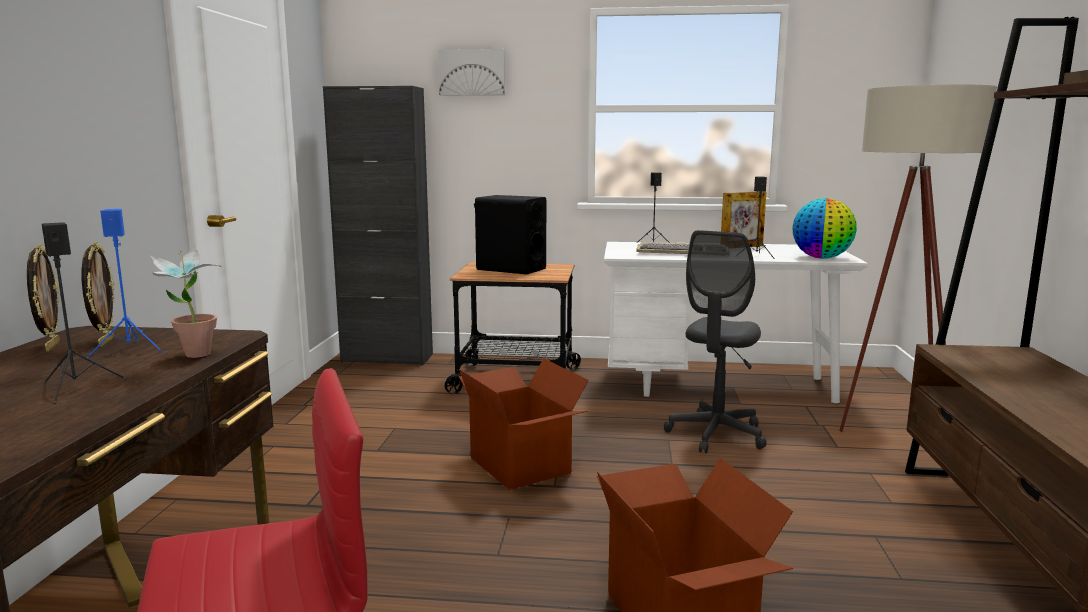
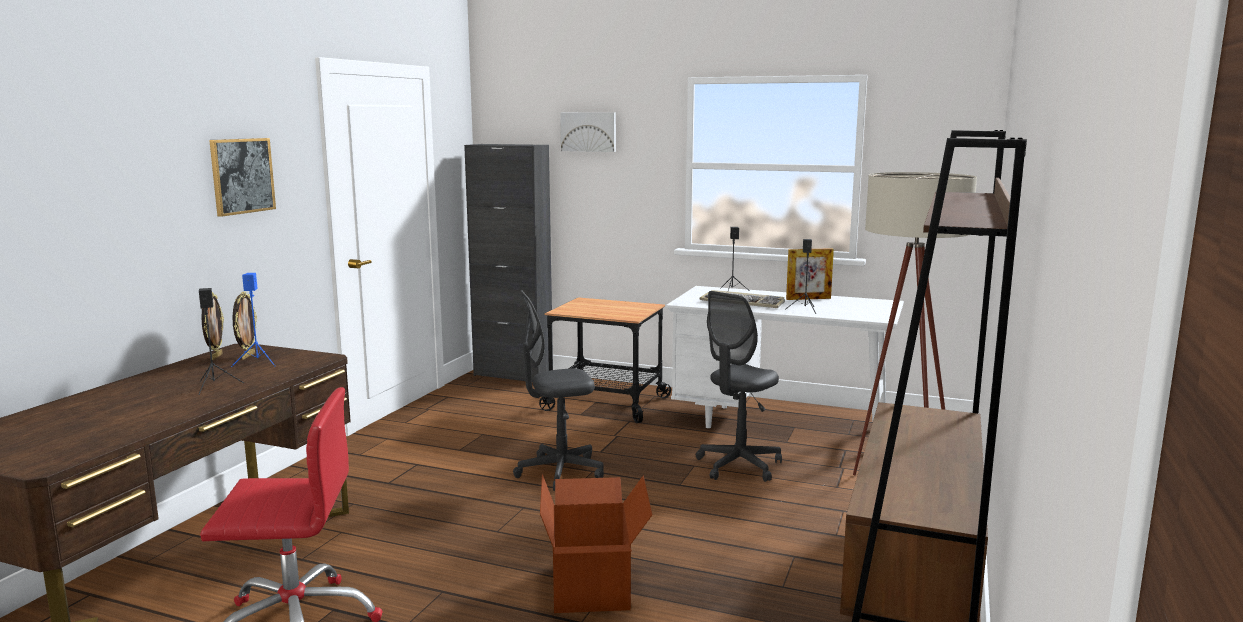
camera: 15 degrees right, 0 degrees up
(67, 76) = (242, 176): none -> picture
(193, 357) = (290, 371): potted plant -> none
(511, 269) = (604, 306): black speaker -> none
(521, 465) = (560, 472): cardboard box -> grey office chair
(821, 258) = (862, 315): globe -> none

